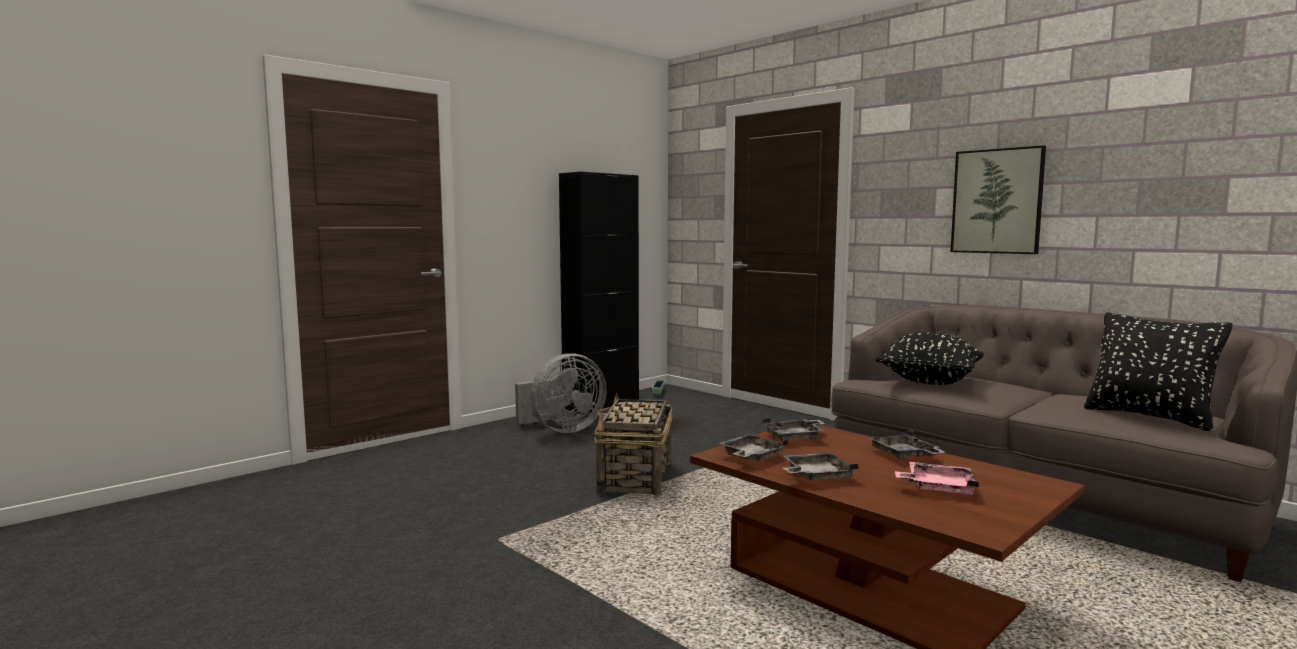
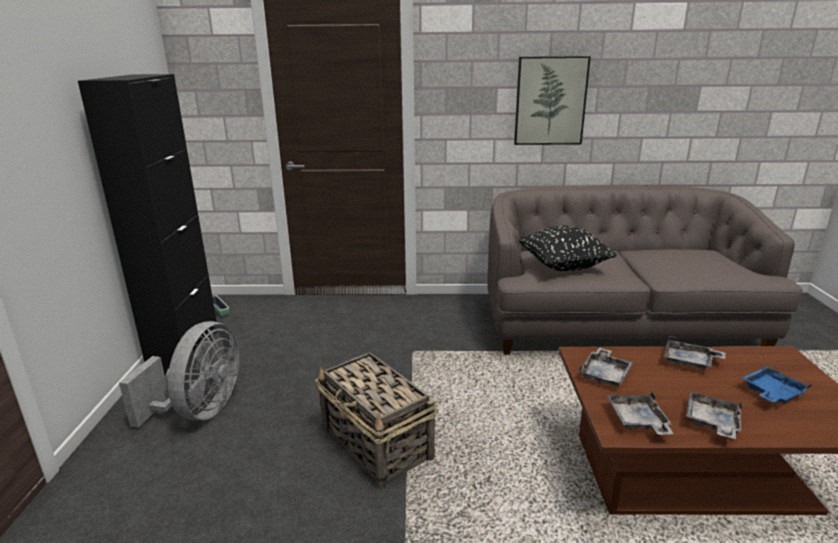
camera: 45 degrees left, 15 degrees up
(937, 488) = (771, 393): pink tray -> blue tray
(1149, 417) = (717, 266): black pillow -> none

